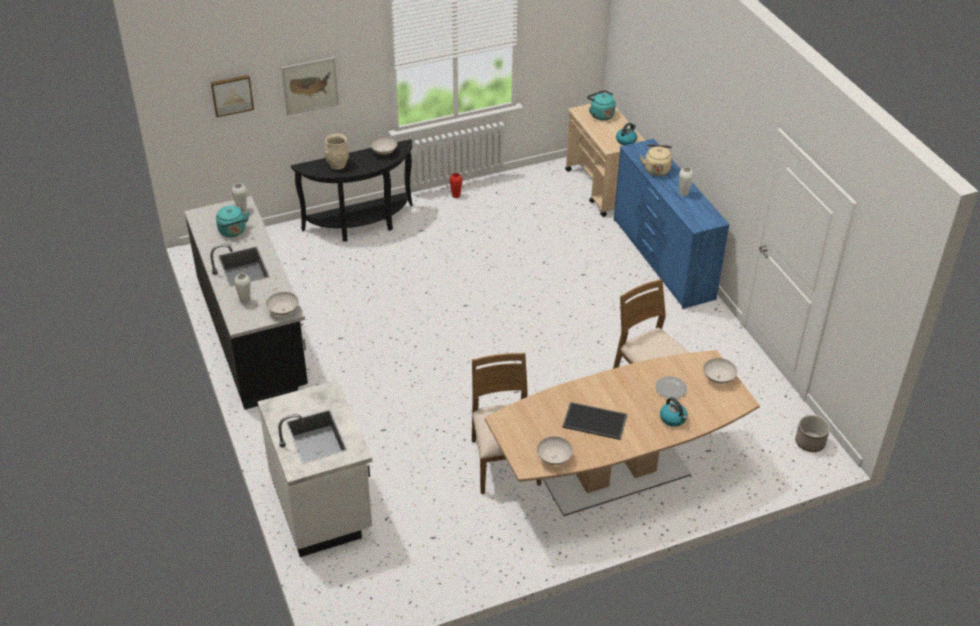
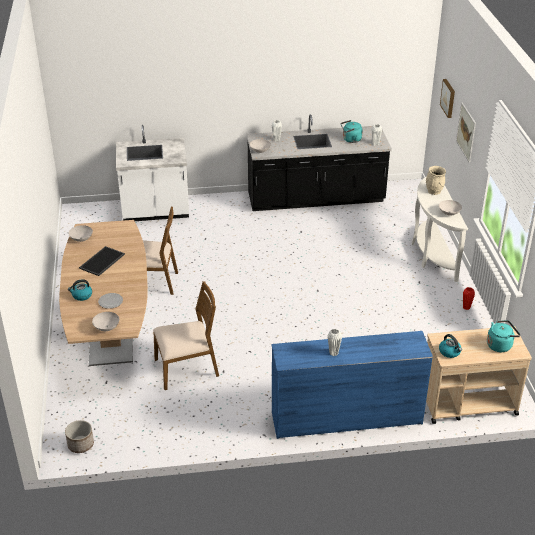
camera: 105 degrees right, 5 degrees down
(361, 225) = (431, 254): black console table -> white console table
(656, 169) = (377, 345): beige kettle -> none

